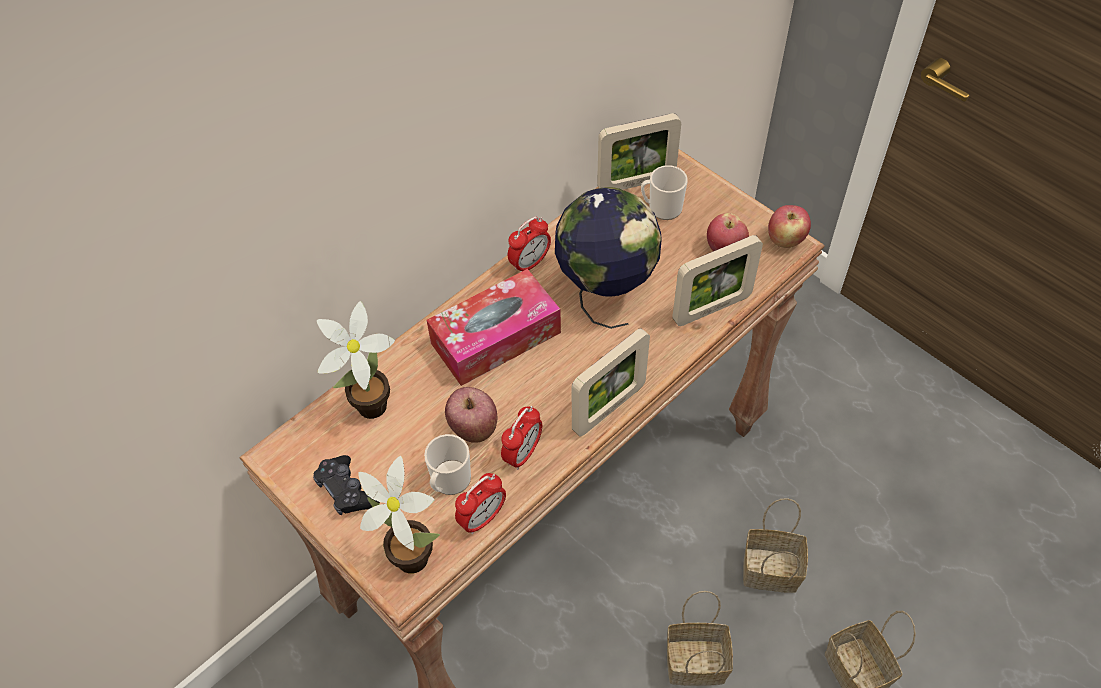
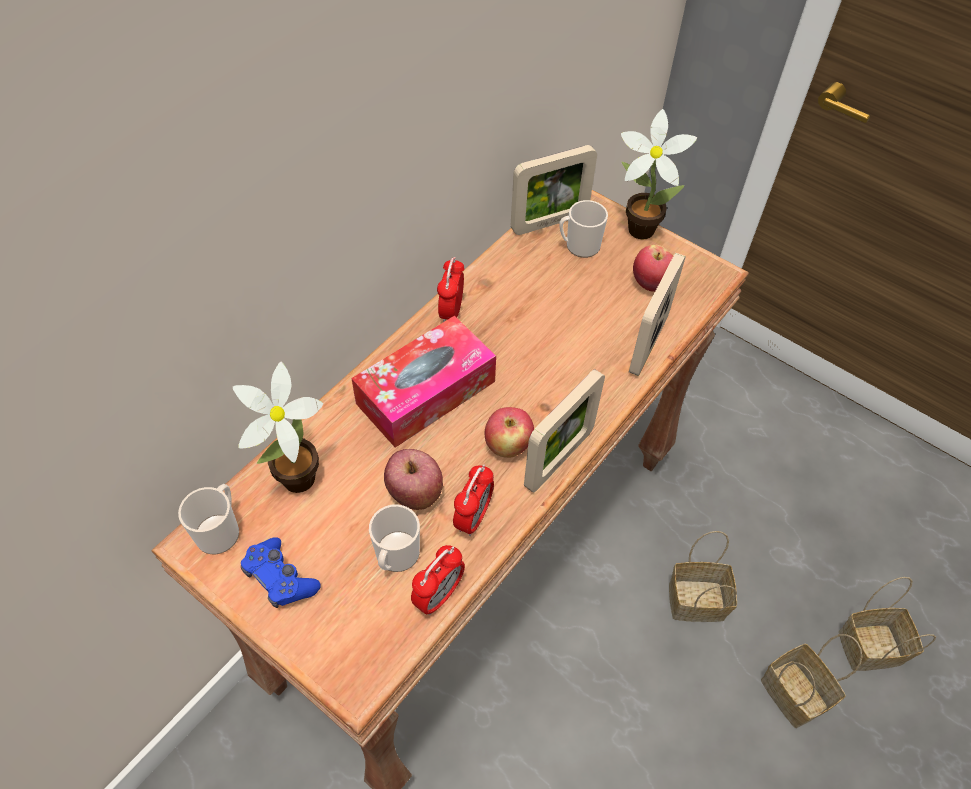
camera: 10 degrees left, 0 degrees up
(299, 445) = (220, 530): none -> mug
(347, 491) = (280, 578): black game controller -> blue game controller
(409, 554) = (360, 646): potted plant -> potted plant (637, 227)
(530, 263) = (451, 311): alarm clock -> alarm clock turned 150 degrees clockwise
(605, 293) = (536, 336): globe -> none
(697, 661) = (639, 701): basket -> basket (871, 646)
(711, 308) = (648, 344): picture frame -> picture frame turned 150 degrees clockwise
(785, 240) = (709, 270): apple -> apple (507, 446)

